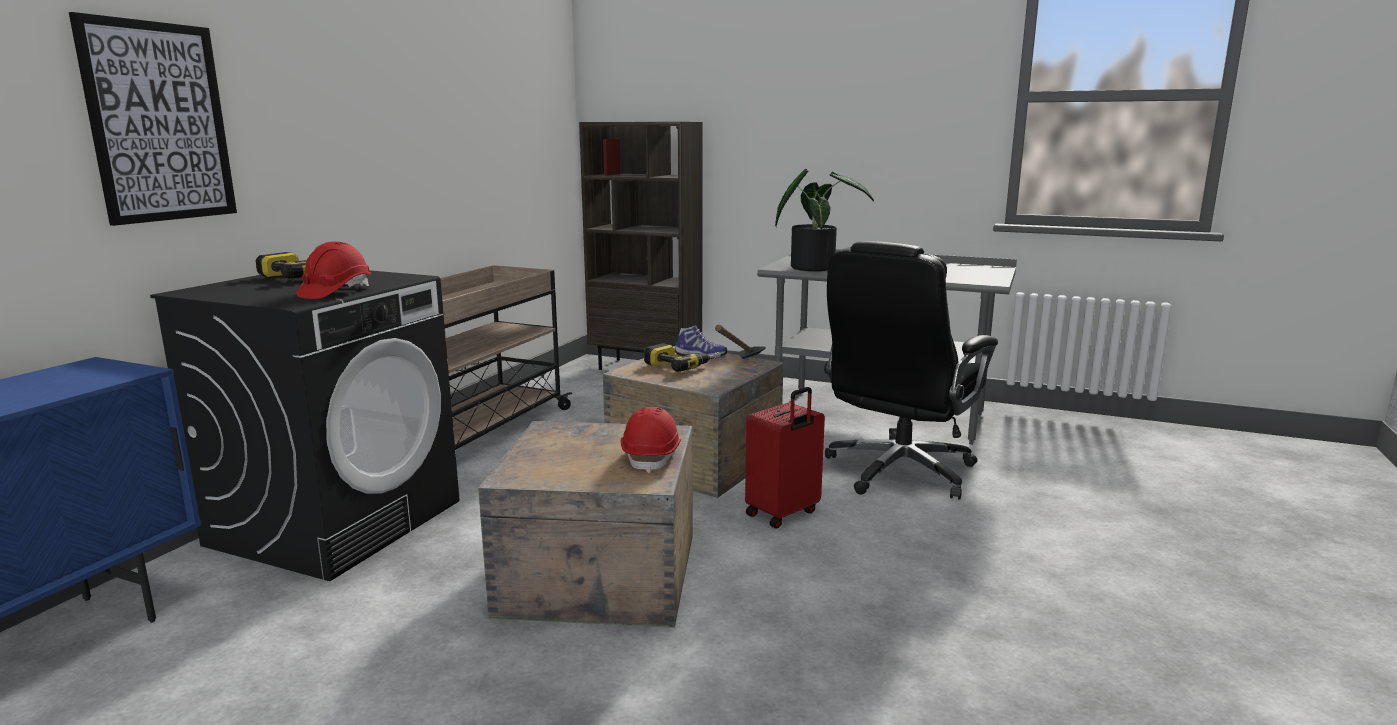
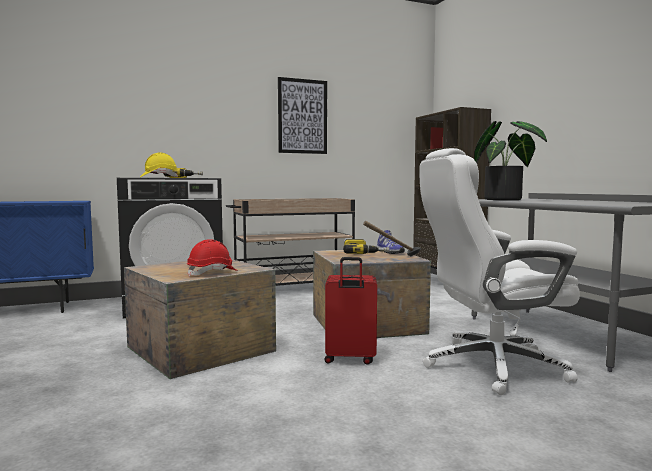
camera: 45 degrees right, 10 degrees down
(159, 122) = (138, 107): picture -> picture (302, 116)
(335, 292) = (159, 177): red hard hat -> yellow hard hat
(898, 472) = (491, 366): black office chair -> white office chair

